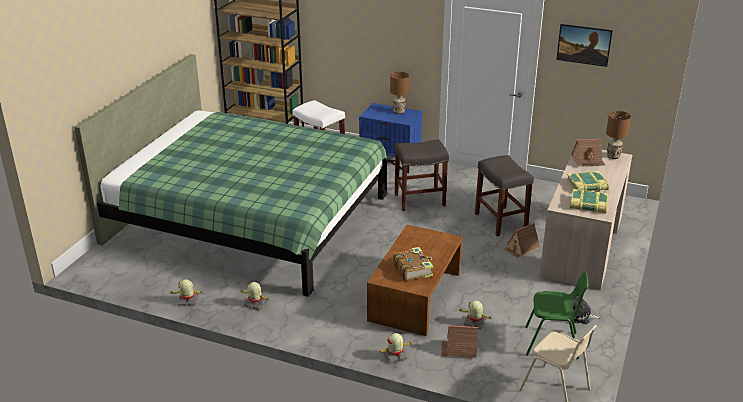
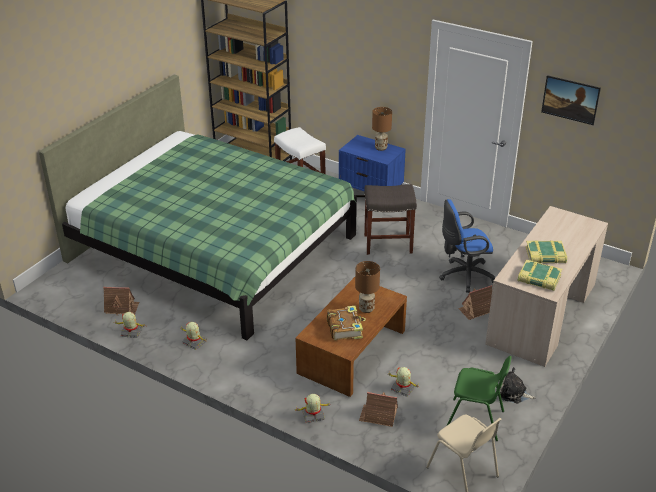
camera: 10 degrees right, 5 degrees up
(500, 221) = (464, 276): grey stool -> blue office chair
(587, 161) = (556, 227): toy house -> toy house (121, 307)
(613, 156) = (586, 223): brown table lamp -> brown table lamp (366, 309)

